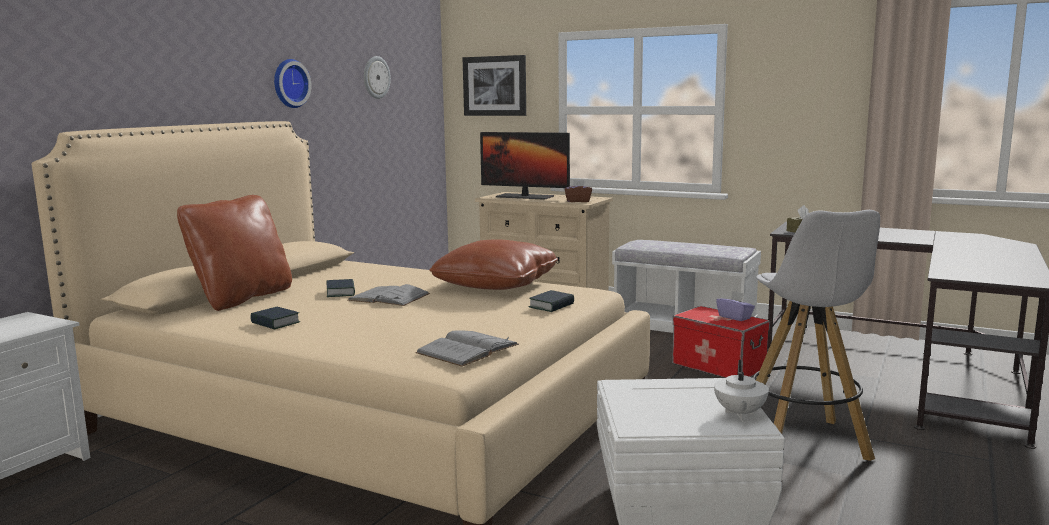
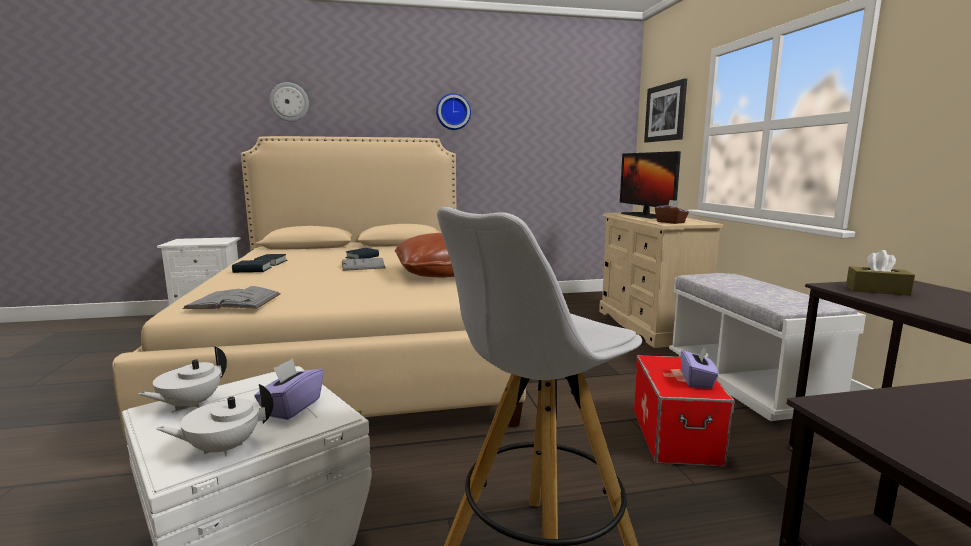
camera: 50 degrees right, 0 degrees up
(242, 298) = (322, 250): brown pillow -> none
(376, 77) = (549, 108): wall clock -> wall clock (289, 102)
(551, 306) = (401, 295): book -> book (252, 270)
(643, 416) = (190, 405): none -> white teapot
(692, 390) = (291, 407): none -> purple tissue box

